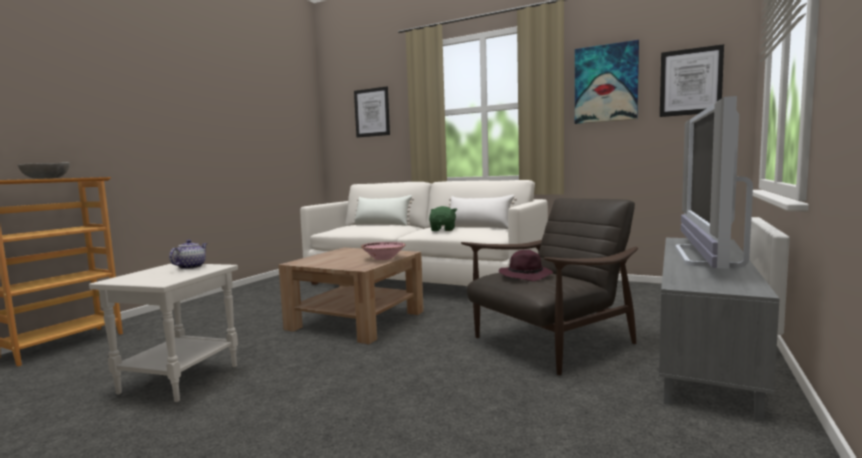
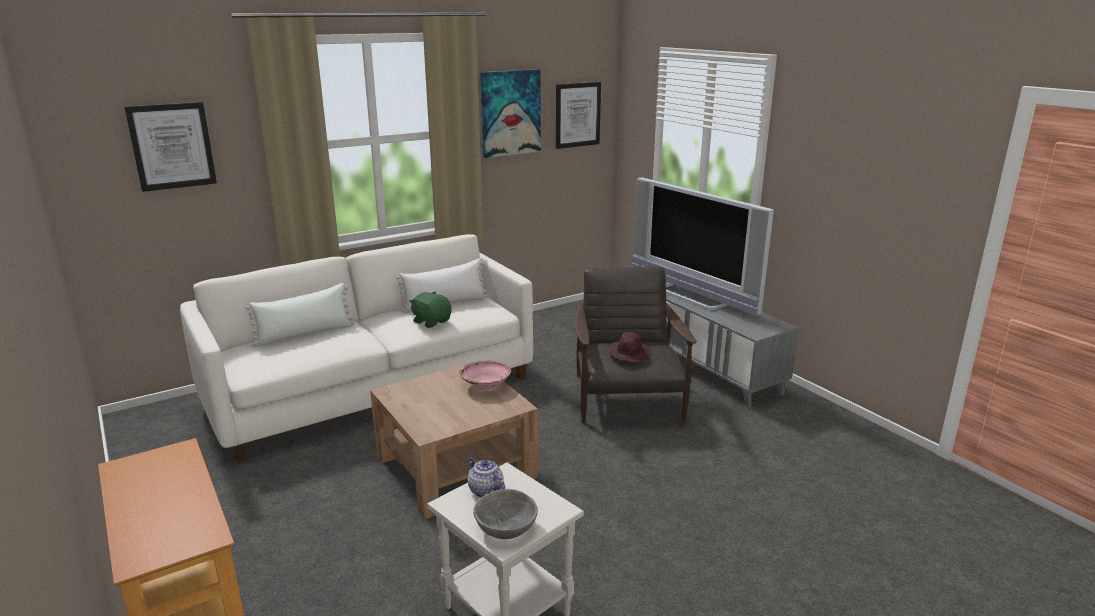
camera: 60 degrees left, 15 degrees up
(46, 178) = (165, 493): grey bowl -> grey bowl (506, 527)

